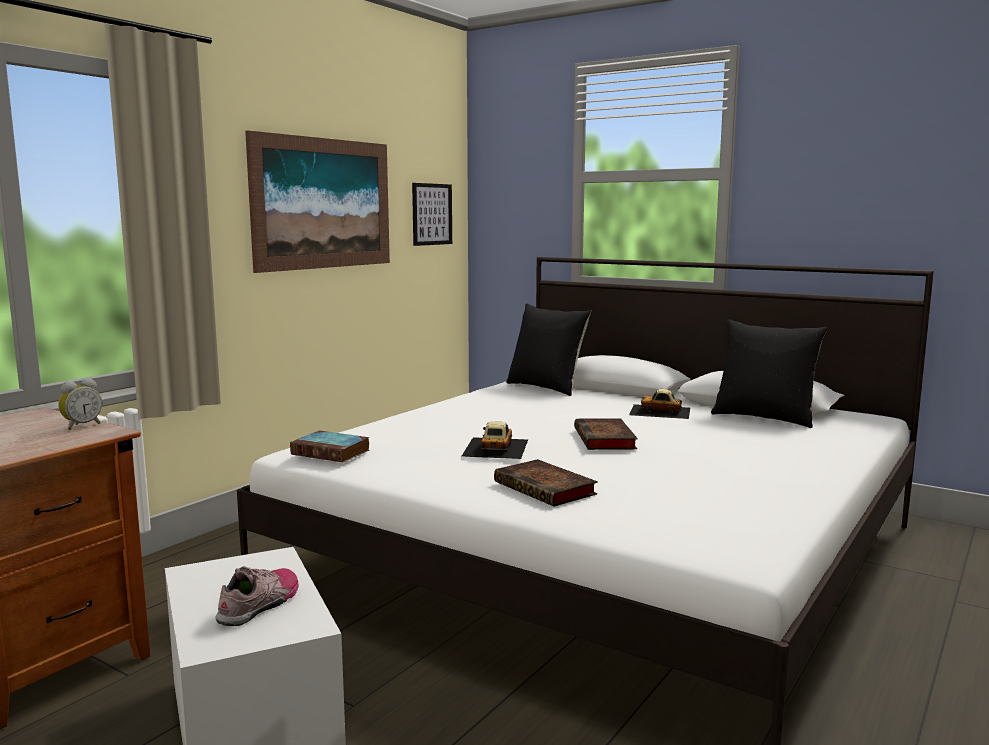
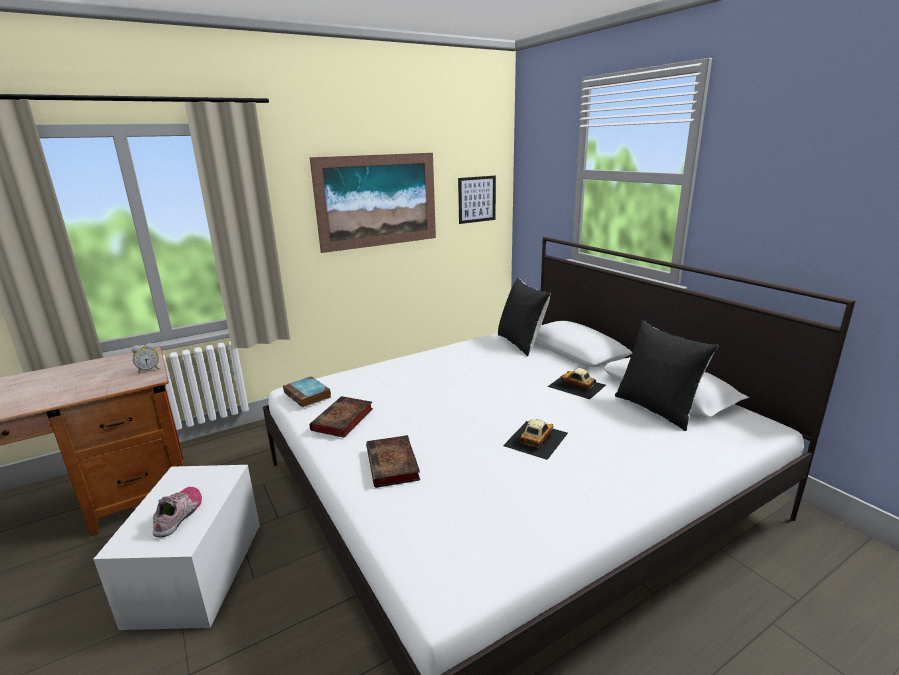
camera: 25 degrees right, 10 degrees up
(261, 604) = (180, 515): shoe -> shoe turned 45 degrees counterclockwise
(495, 447) = (407, 410): toy car -> toy car (535, 439)
(605, 440) = (495, 415): book -> book (342, 421)

